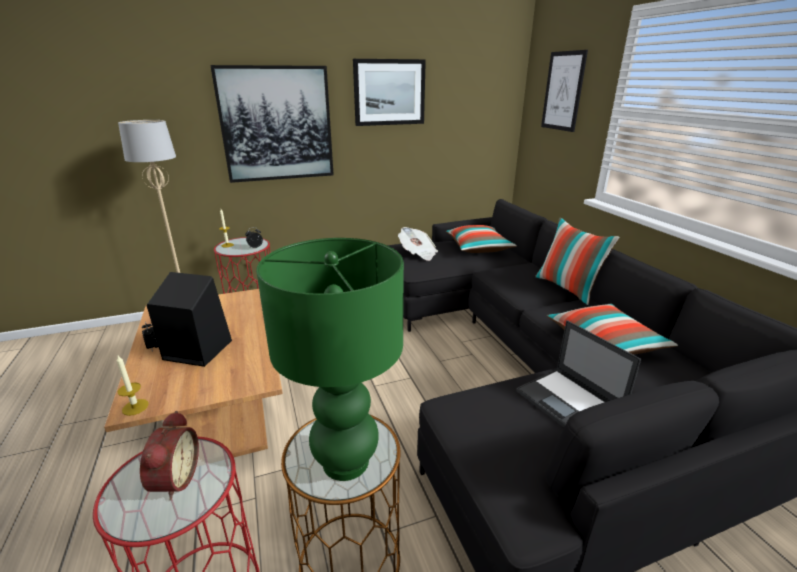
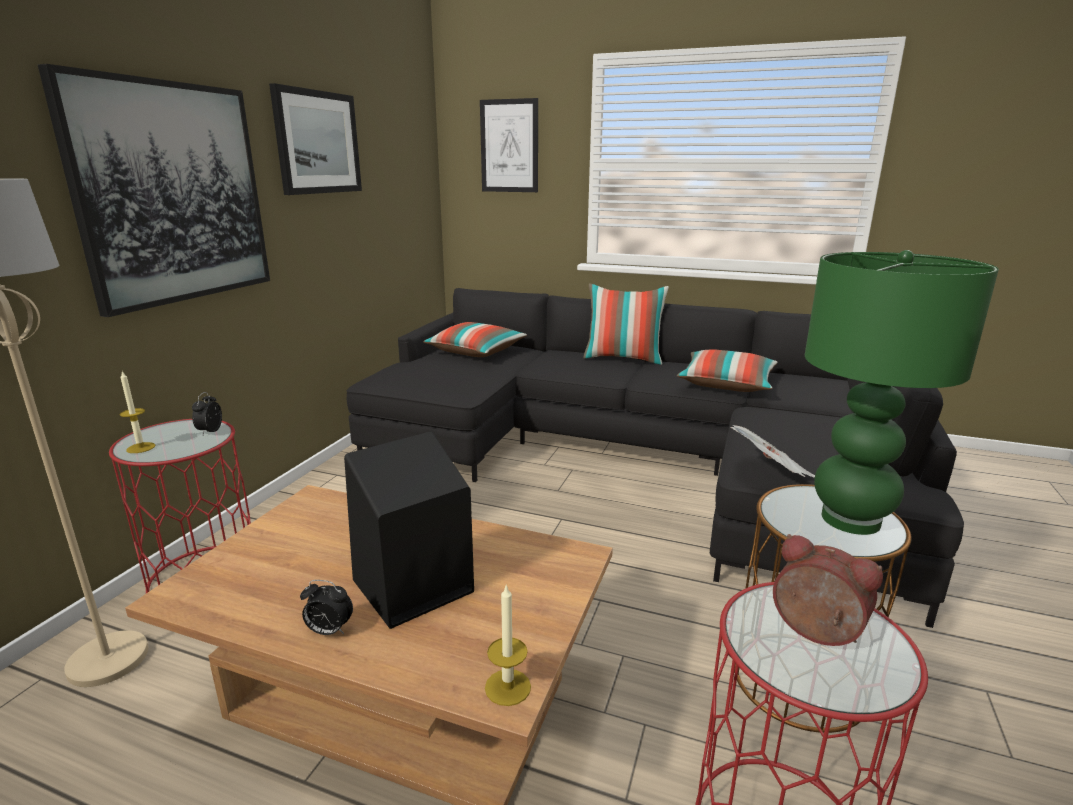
camera: 50 degrees left, 5 degrees down
(418, 254) = (427, 376): newspaper -> newspaper (771, 473)
(570, 403) = (796, 426): laptop -> none

